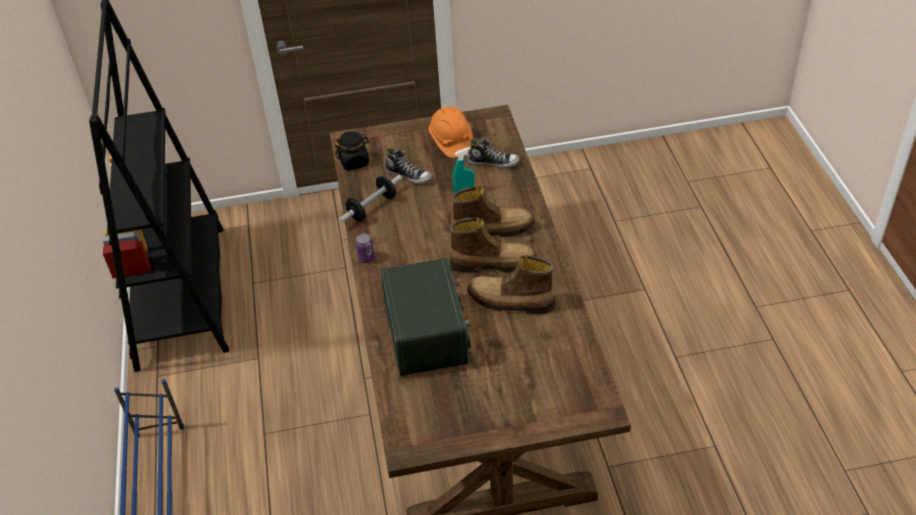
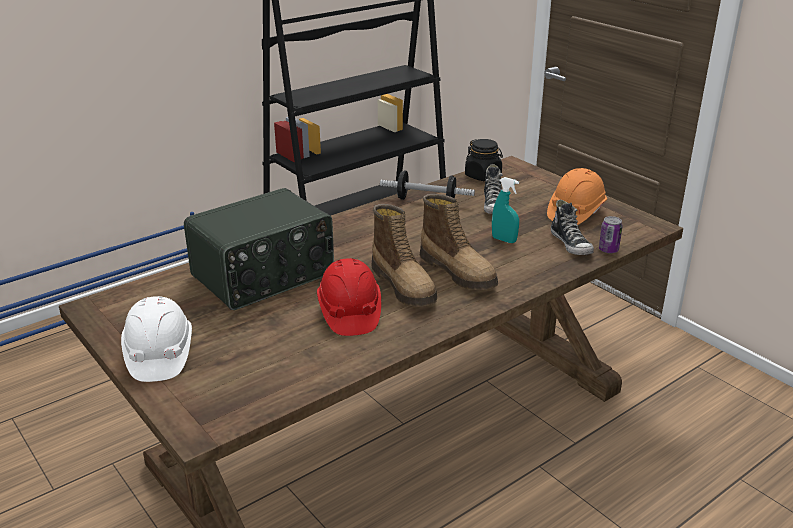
camera: 60 degrees right, 15 degrees down
(366, 258) = (351, 216): can -> can (608, 250)
(503, 417) = (159, 355): none -> white hard hat
(510, 302) = (349, 313): boot -> red hard hat

